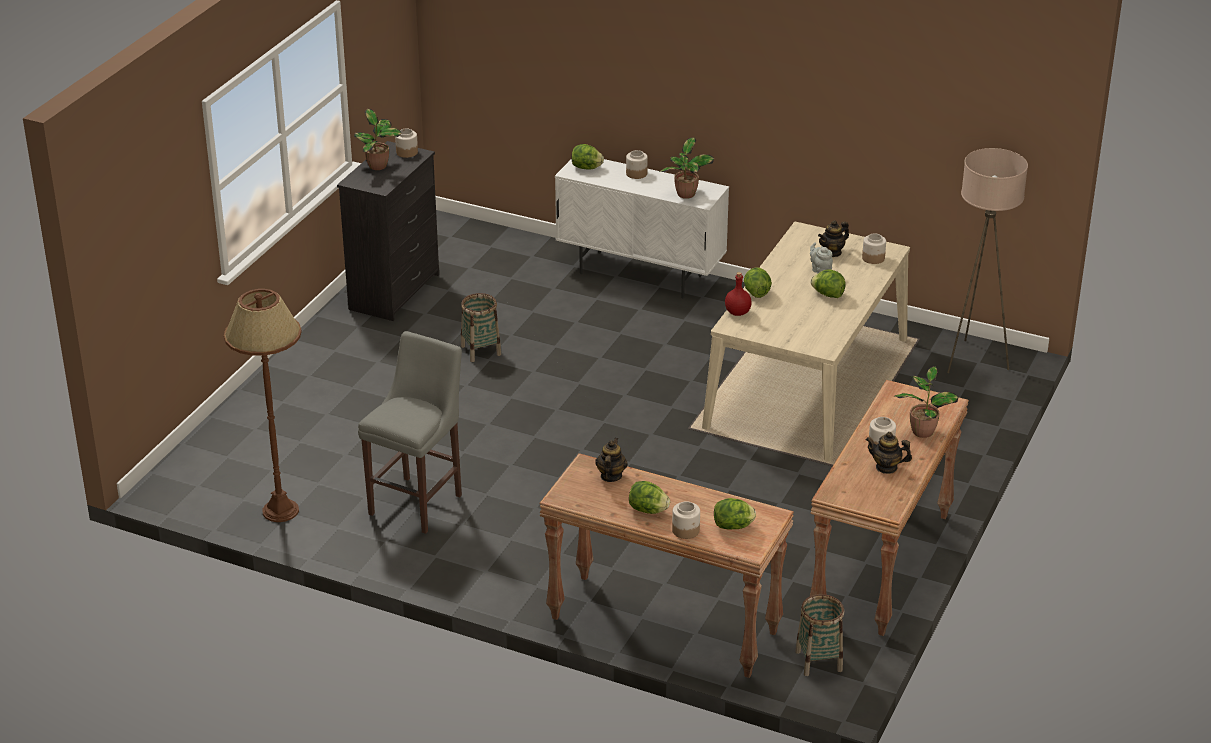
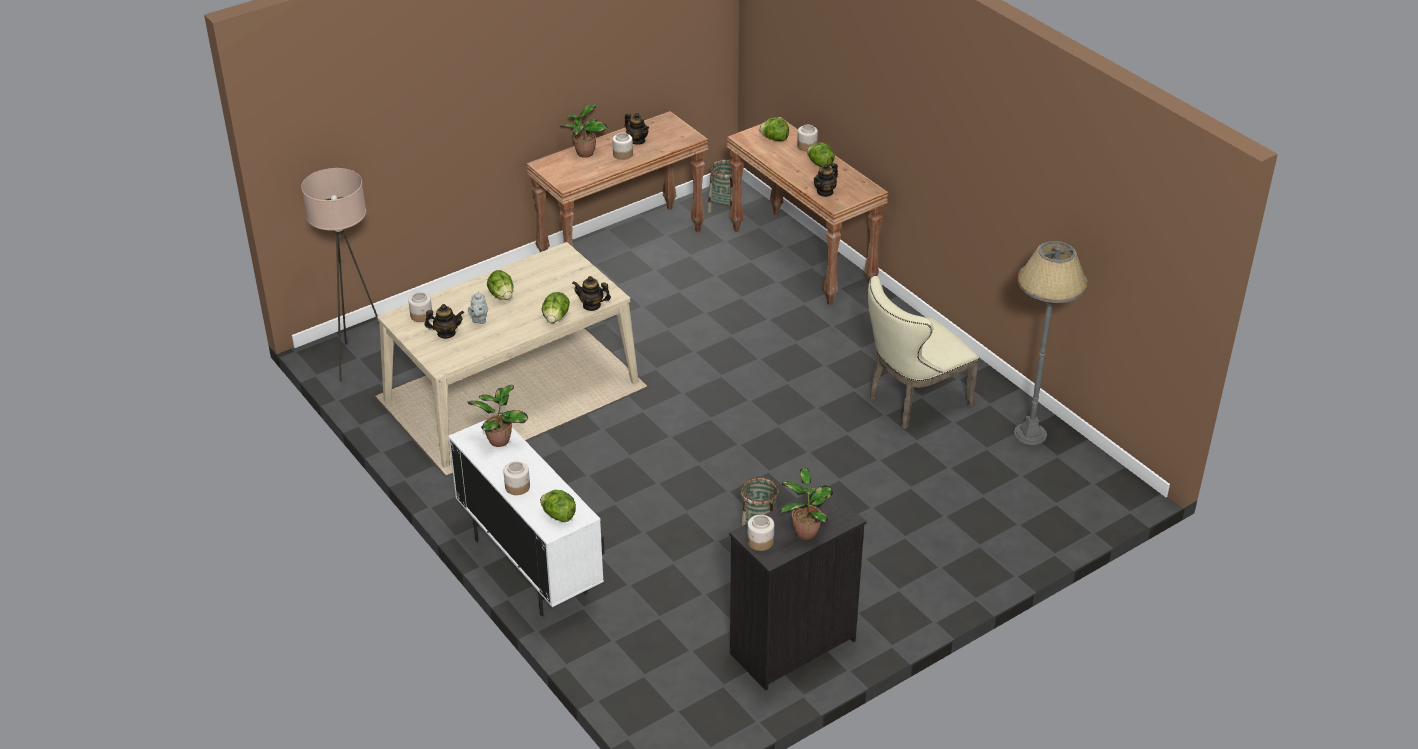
camera: 150 degrees left, 5 degrees up
(280, 510) = (1030, 434): brown floor lamp -> grey floor lamp
(418, 502) = (913, 402): grey stool -> beige chair
(737, 312) = (592, 305): red bottle -> teapot

